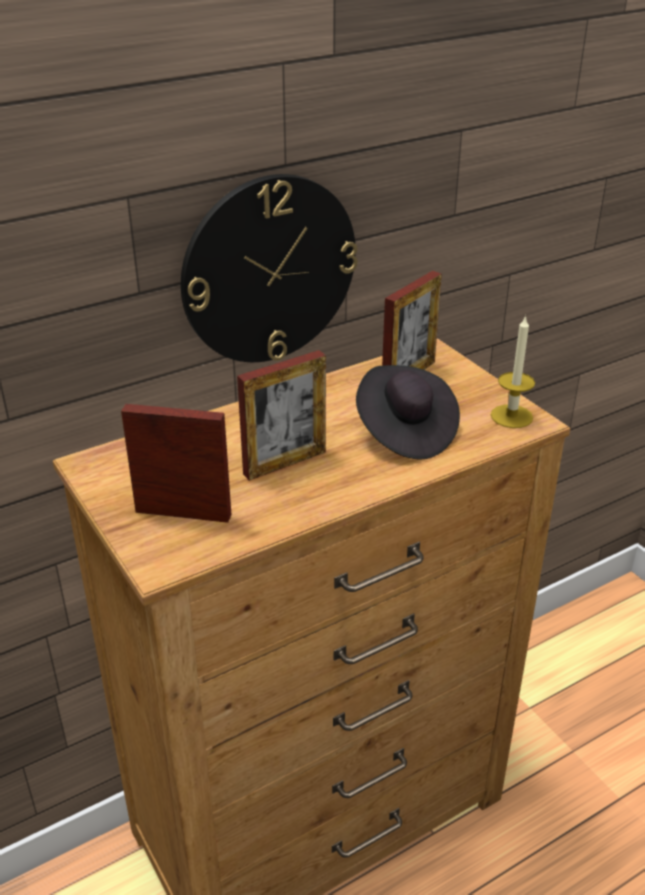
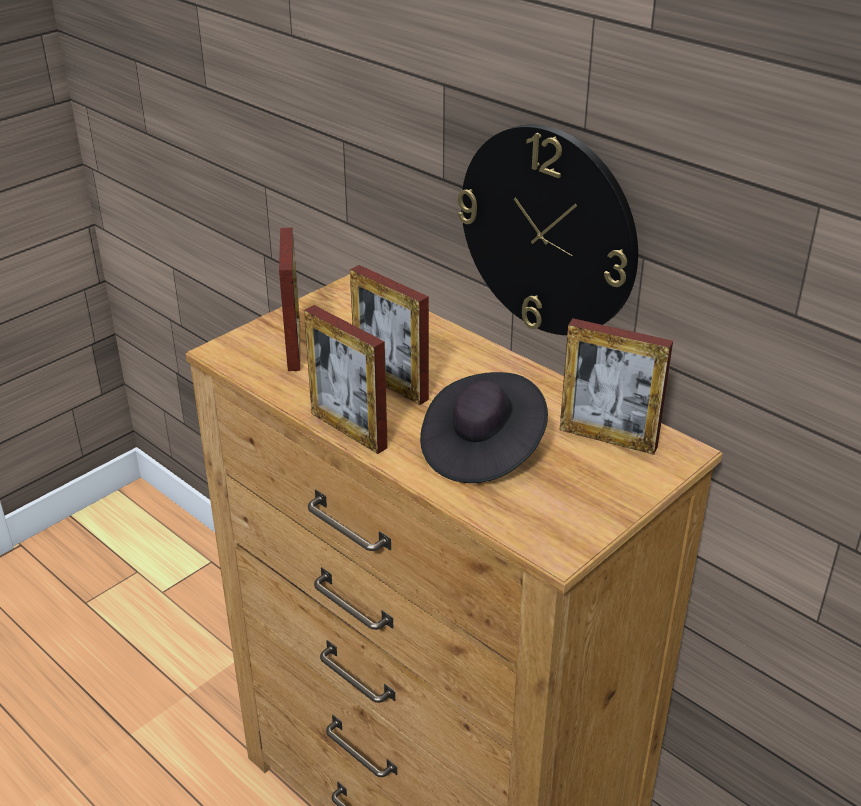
camera: 75 degrees right, 0 degrees up
(349, 496) = (348, 430): none -> picture frame
(511, 416) = (559, 528): candle -> none

